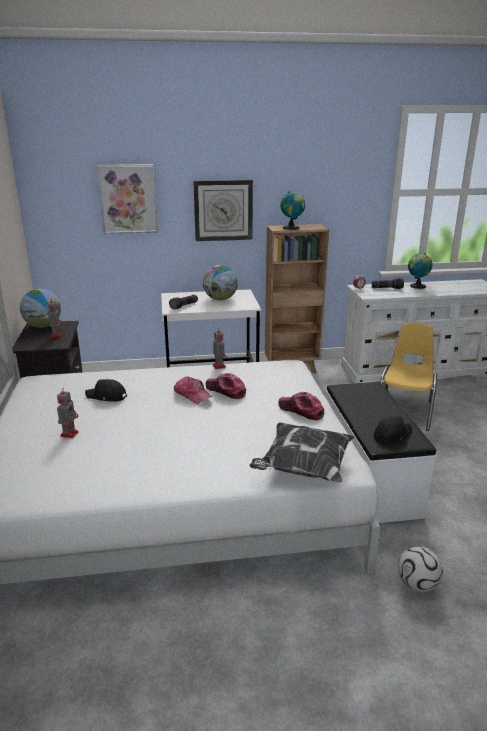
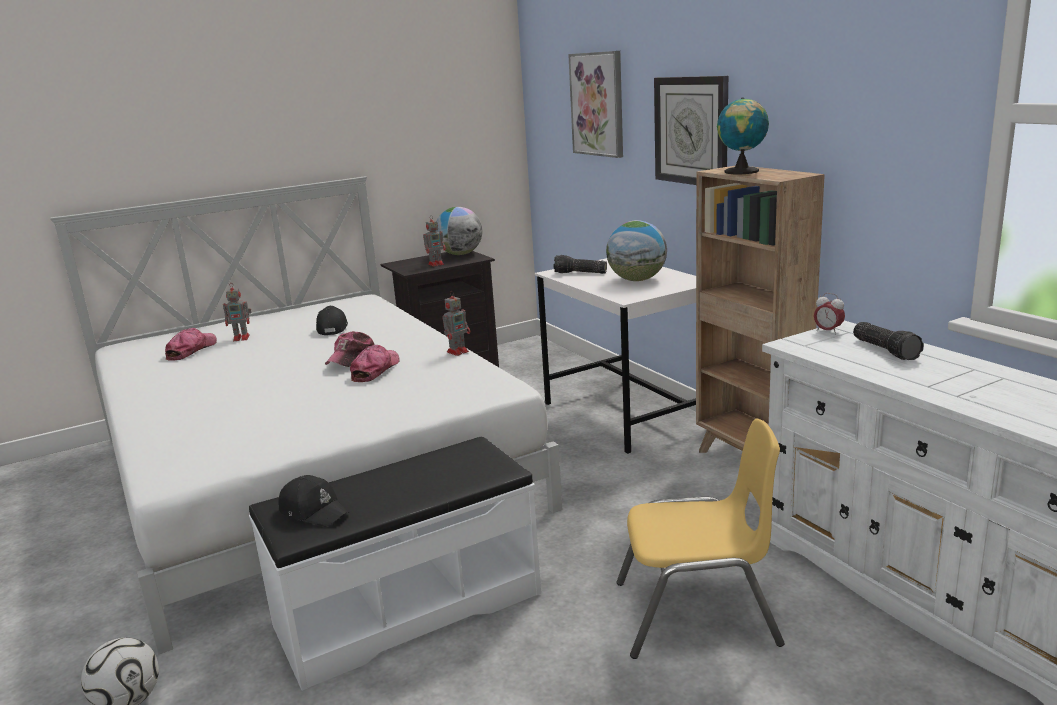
camera: 70 degrees right, 5 degrees down
(301, 410) = (332, 420): cap -> cap (191, 350)
(303, 468) = (164, 449): pillow -> none
(417, 286) = (964, 372): globe -> none

